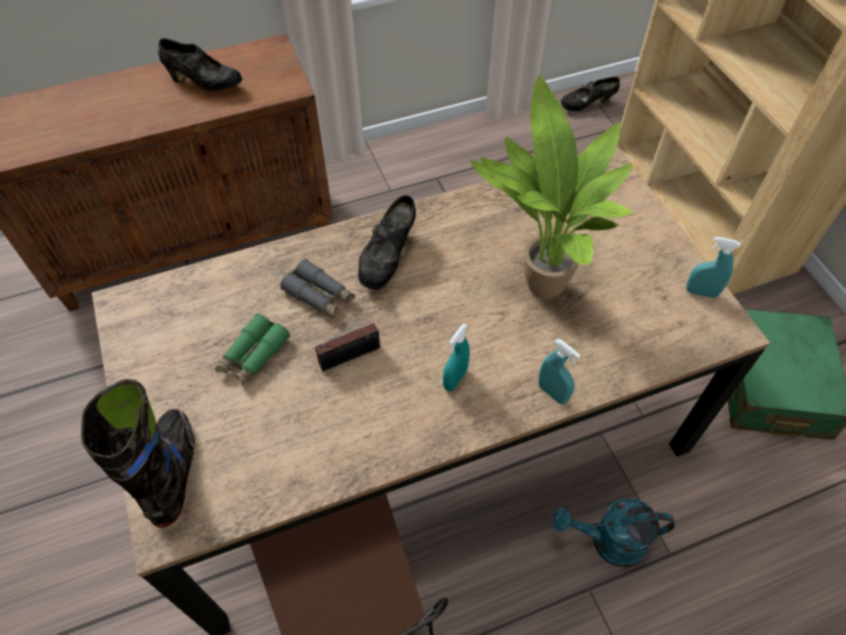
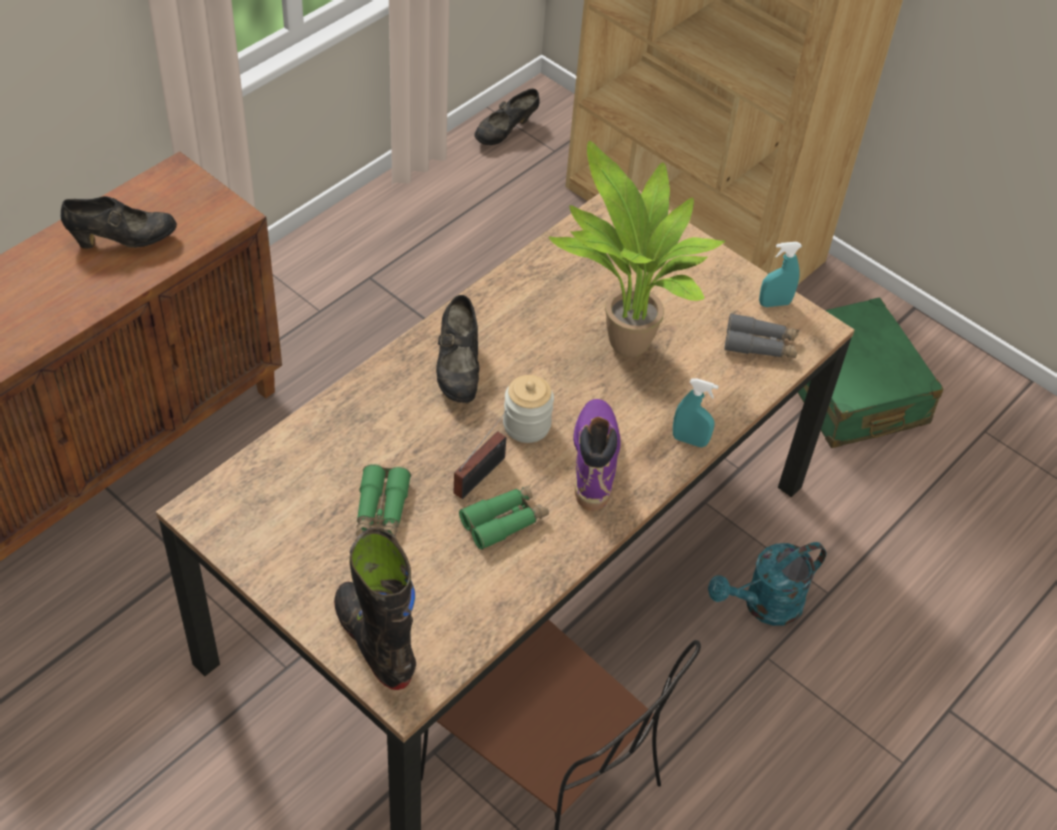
camera: 30 degrees left, 5 degrees down
(320, 295) = (411, 429): grey binoculars -> grey binoculars (760, 344)
(345, 405) = (504, 521): none -> green binoculars
(415, 326) = (526, 425): none -> jar
(455, 379) = (594, 460): turquoise spray bottle -> purple boot

